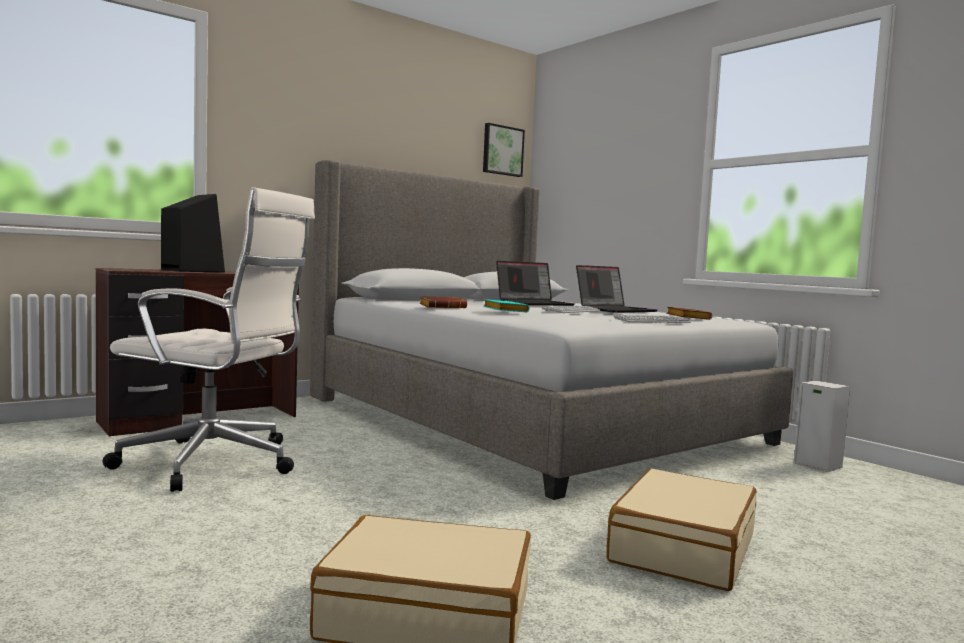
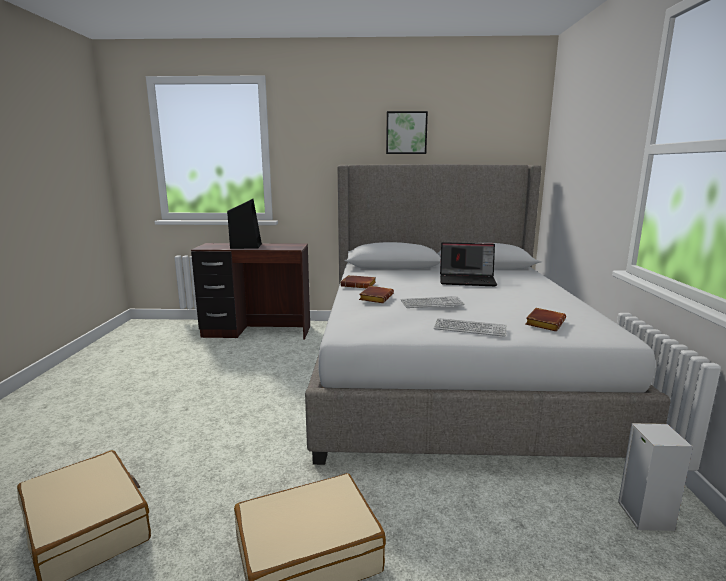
camera: 40 degrees right, 10 degrees up
(214, 463) = (206, 370): white office chair -> none
(502, 150) = (513, 133): picture -> picture (406, 133)
(503, 311) = (375, 298): turquoise book -> brown book
(615, 310) = (518, 298): laptop -> none

